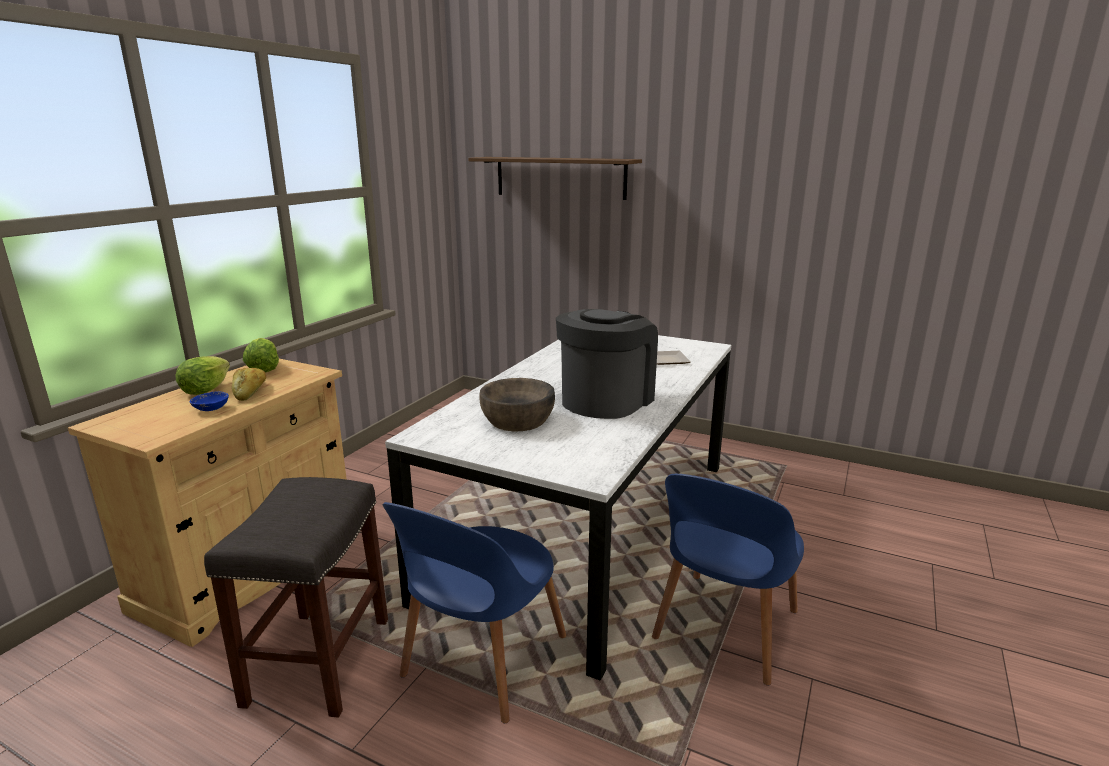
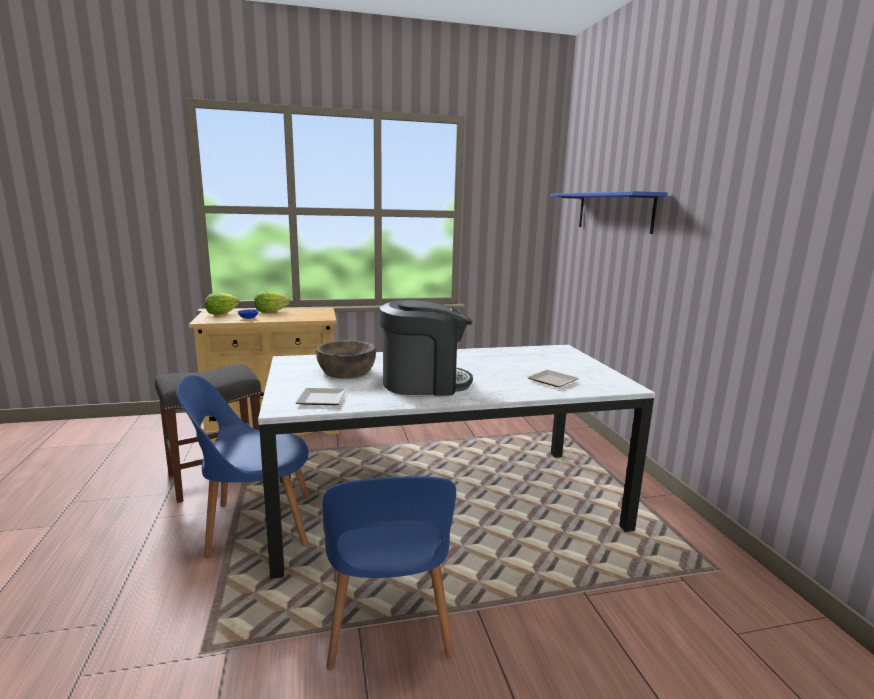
camera: 50 degrees right, 5 degrees down
(250, 391) = (279, 317): bread -> none
(263, 369) = (313, 311): lettuce -> lettuce (221, 313)
(560, 177) = (614, 212): brown shelf -> blue shelf
(588, 452) = (320, 399): none -> plate
(724, 629) = (387, 621): blue chair -> blue chair turned 90 degrees counterclockwise

